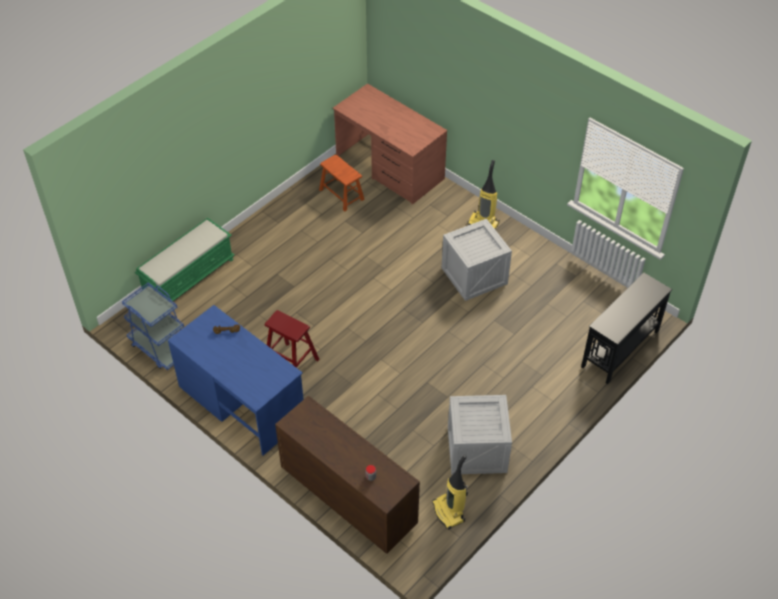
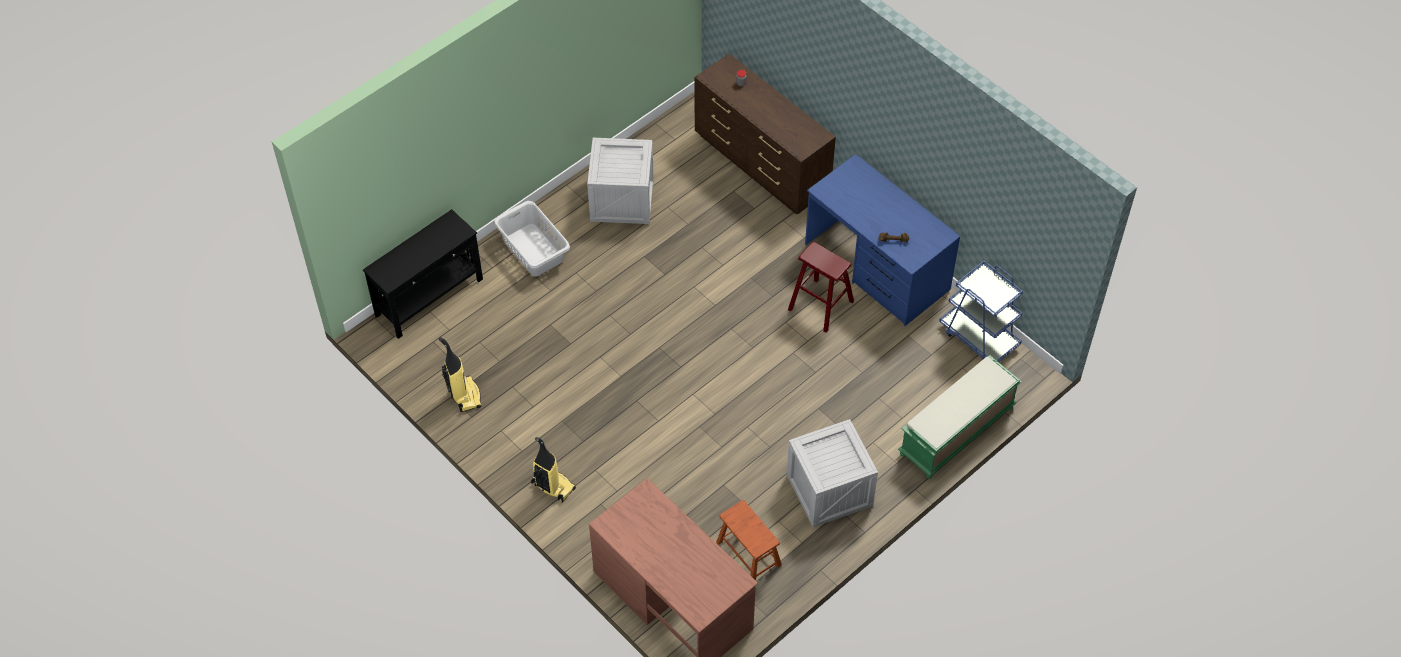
camera: 175 degrees left, 5 degrees up
(449, 512) = (661, 144): vacuum cleaner -> vacuum cleaner (464, 395)
(474, 275) = (581, 407): crate -> crate (829, 491)
(545, 396) = (533, 249): none -> grey laundry basket

